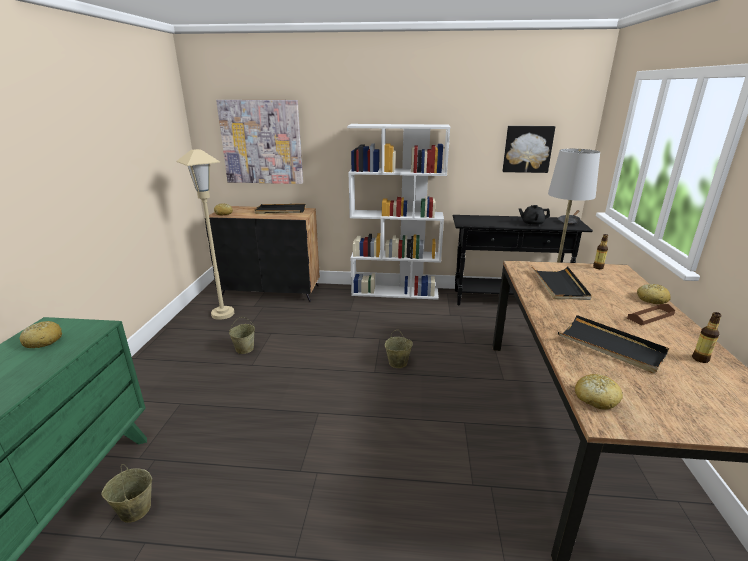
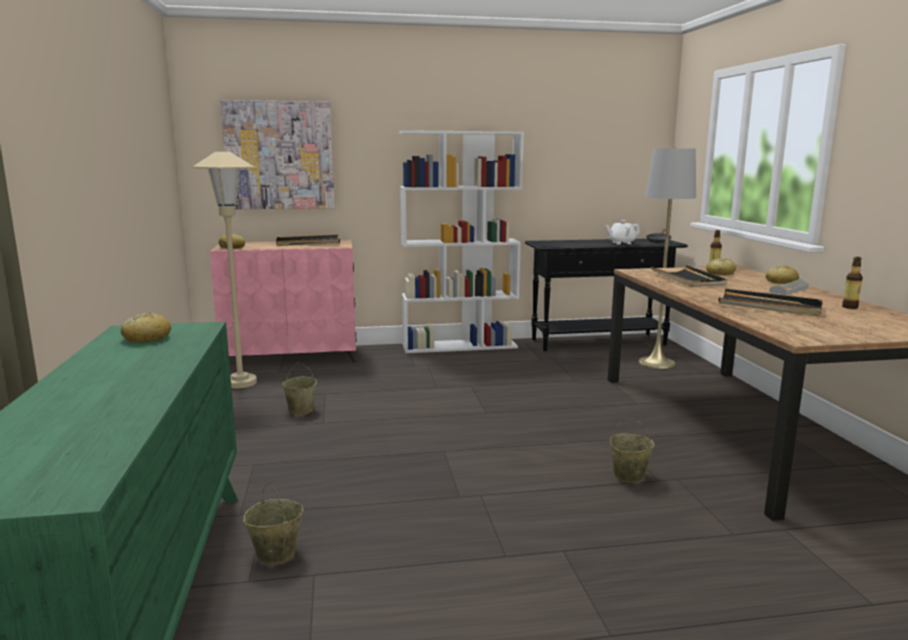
camera: 15 degrees left, 10 degrees down
(271, 291) = (292, 357): black cabinet -> pink cabinet
(397, 363) = (508, 403): beige bucket -> beige bucket (628, 476)
(527, 149) = (603, 160): picture -> none
(532, 224) = (621, 243): black teapot -> white teapot
(596, 398) = (783, 330): bread -> bread (720, 273)
(650, 316) = (788, 290): brown tray -> grey tray

